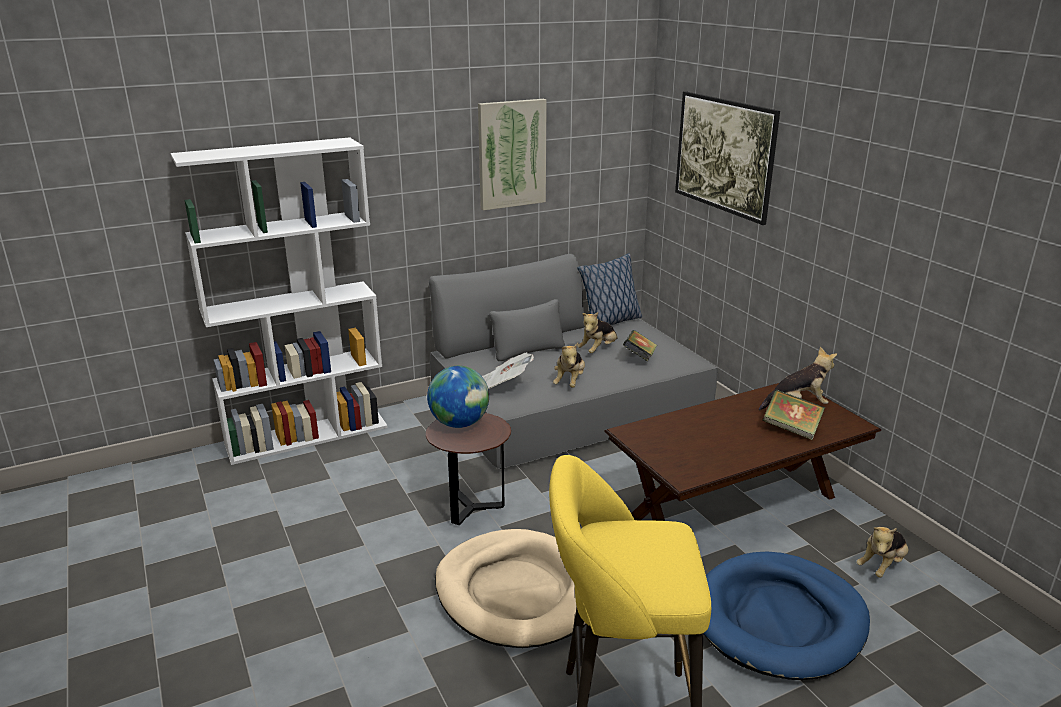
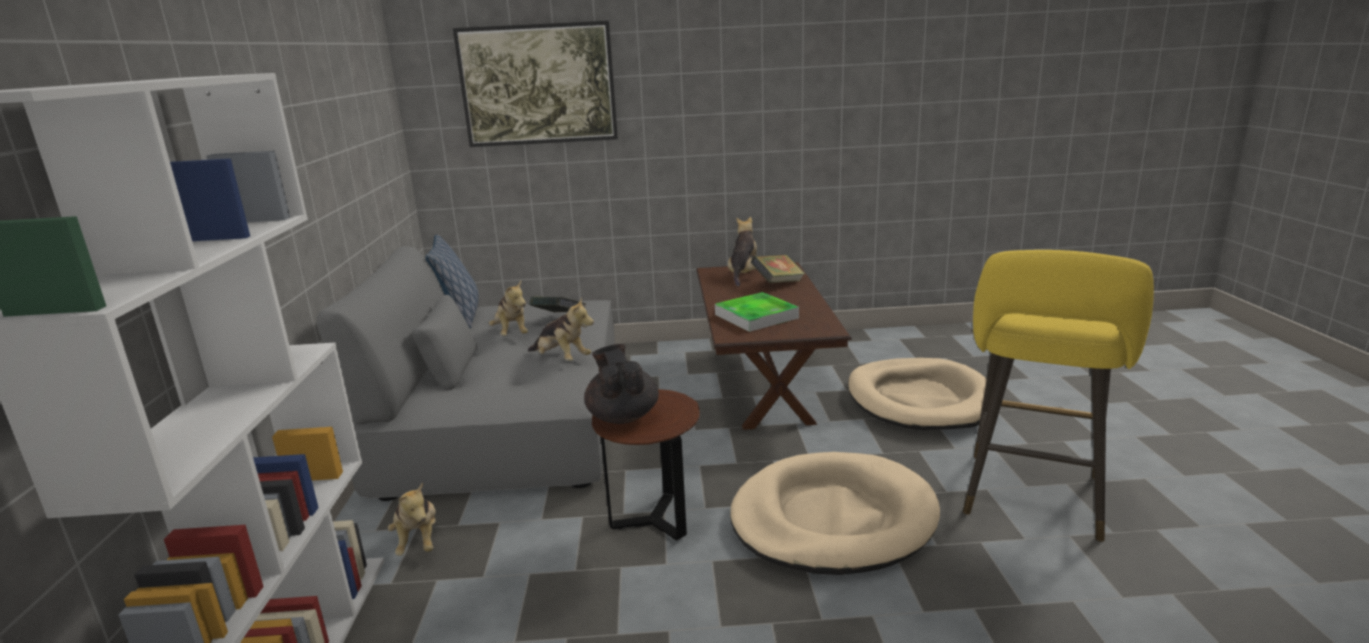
camera: 65 degrees left, 5 degrees down
(459, 423) = (622, 416): globe -> black teapot
(504, 385) = (526, 392): newspaper -> none
(511, 154) = (326, 116): picture -> none
(686, 435) = (756, 316): none -> tray
(779, 619) = (920, 400): blue dog bed -> beige dog bed
(882, 565) = (871, 349): plush toy -> plush toy (418, 541)

